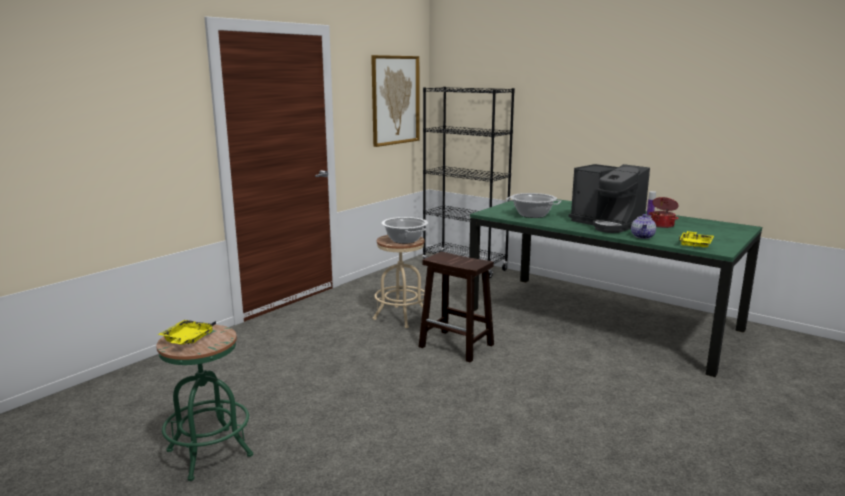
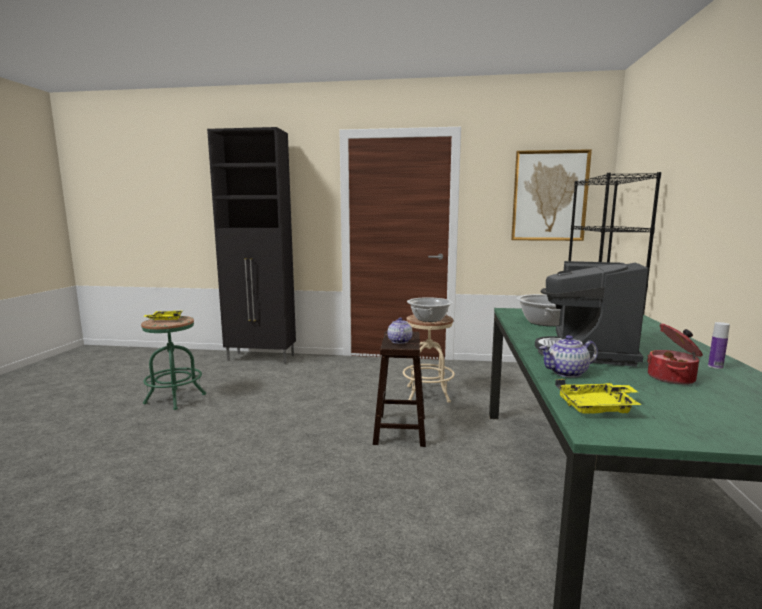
camera: 60 degrees right, 5 degrees down
(150, 372) = (262, 358): none -> black cabinet
(462, 261) = (399, 341): none -> teapot

